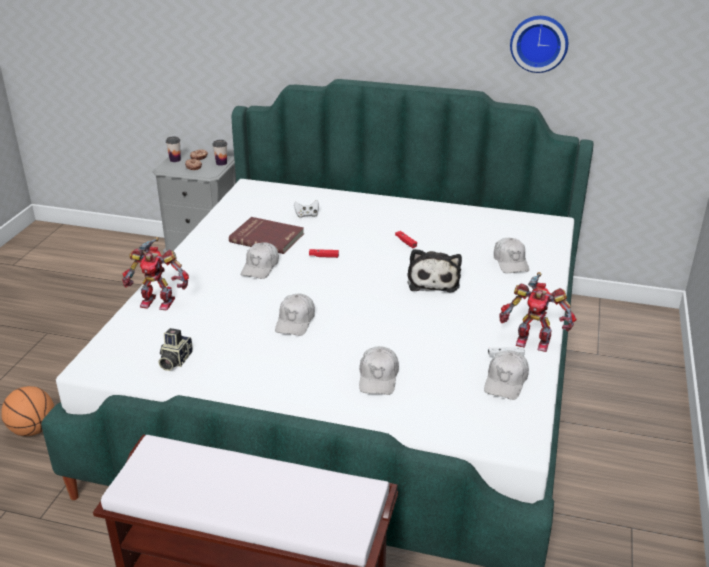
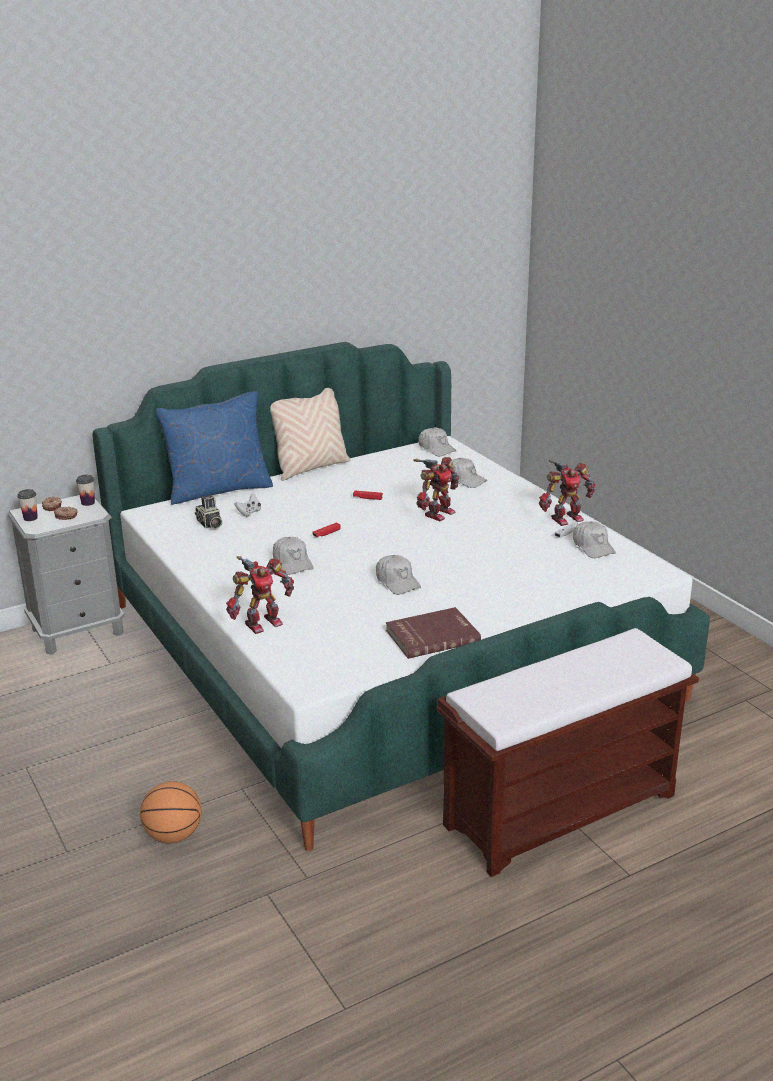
camera: 45 degrees left, 5 degrees down
(174, 360) = (364, 648): camera -> camera (209, 524)
(267, 237) = (251, 541): red book -> red book (432, 635)
(321, 189) = (218, 490): none -> blue pillow
(378, 377) = (520, 583): white cap -> white cap (436, 448)
(411, 199) = (311, 468): none -> beige pillow
(433, 280) = (437, 513): plush toy -> toy robot
(539, 43) = (382, 284): wall clock -> none

